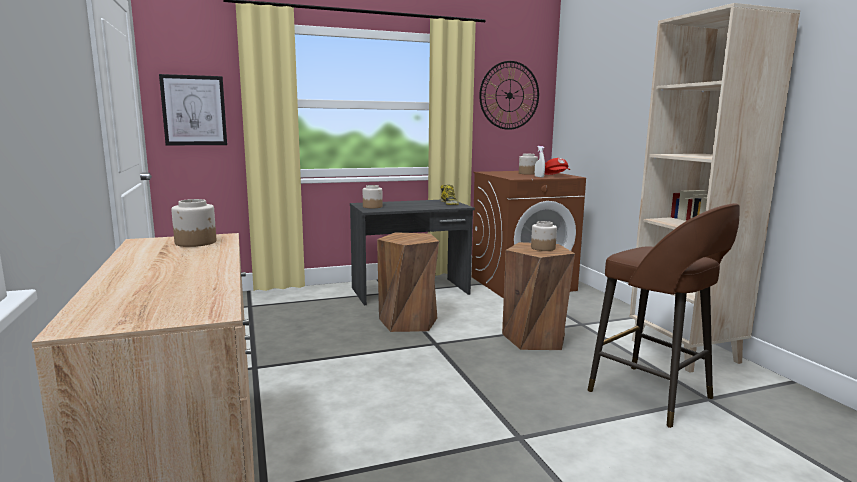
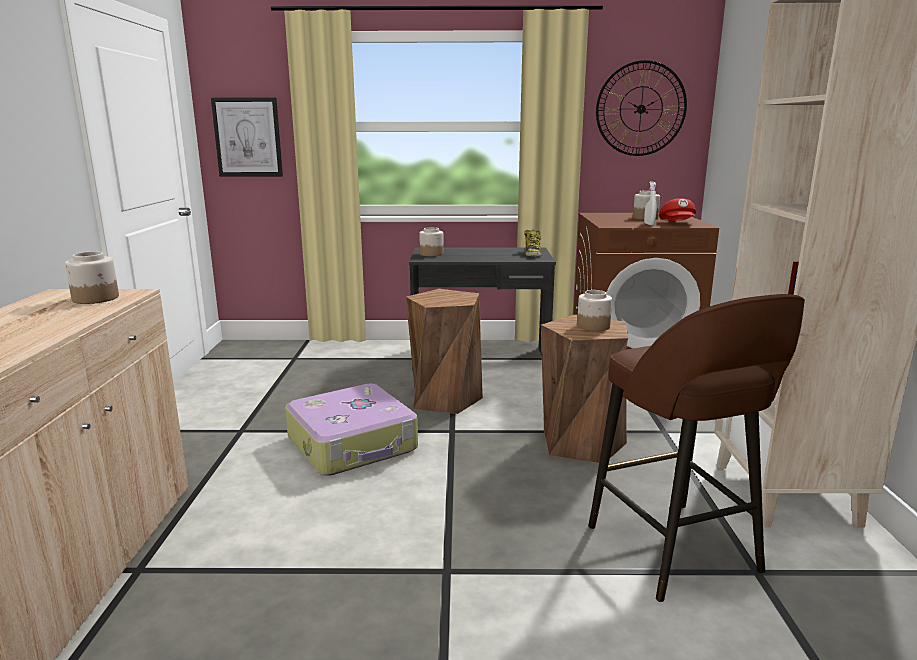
camera: 20 degrees right, 5 degrees up
(365, 363) = (353, 444): none -> suitcase

